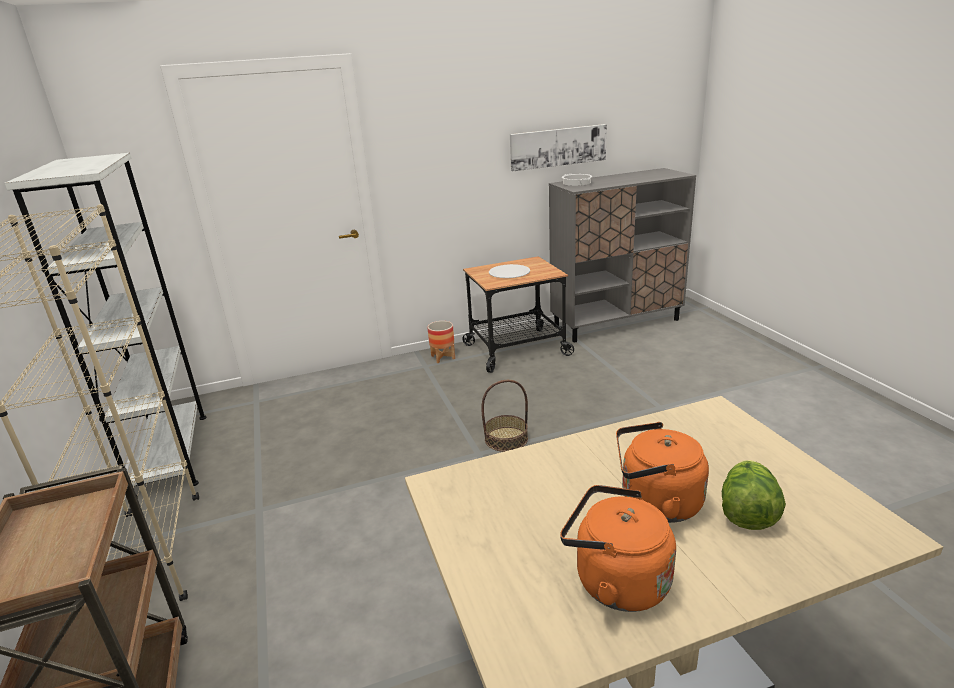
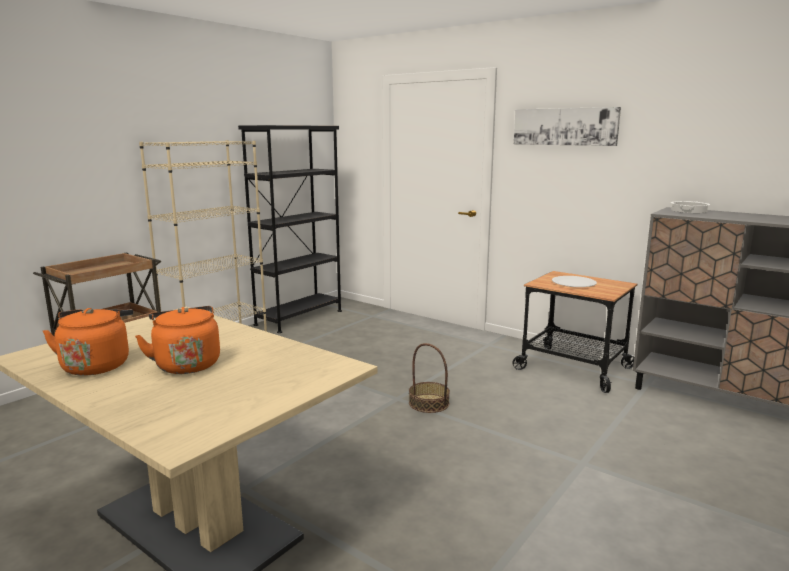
camera: 55 degrees right, 10 degrees down
(171, 454) = (299, 317): white bookcase -> black bookcase
(443, 357) = (511, 346): planter -> none
(558, 147) = (688, 169): picture -> picture (565, 126)
(747, 512) = (187, 391): lettuce -> none

